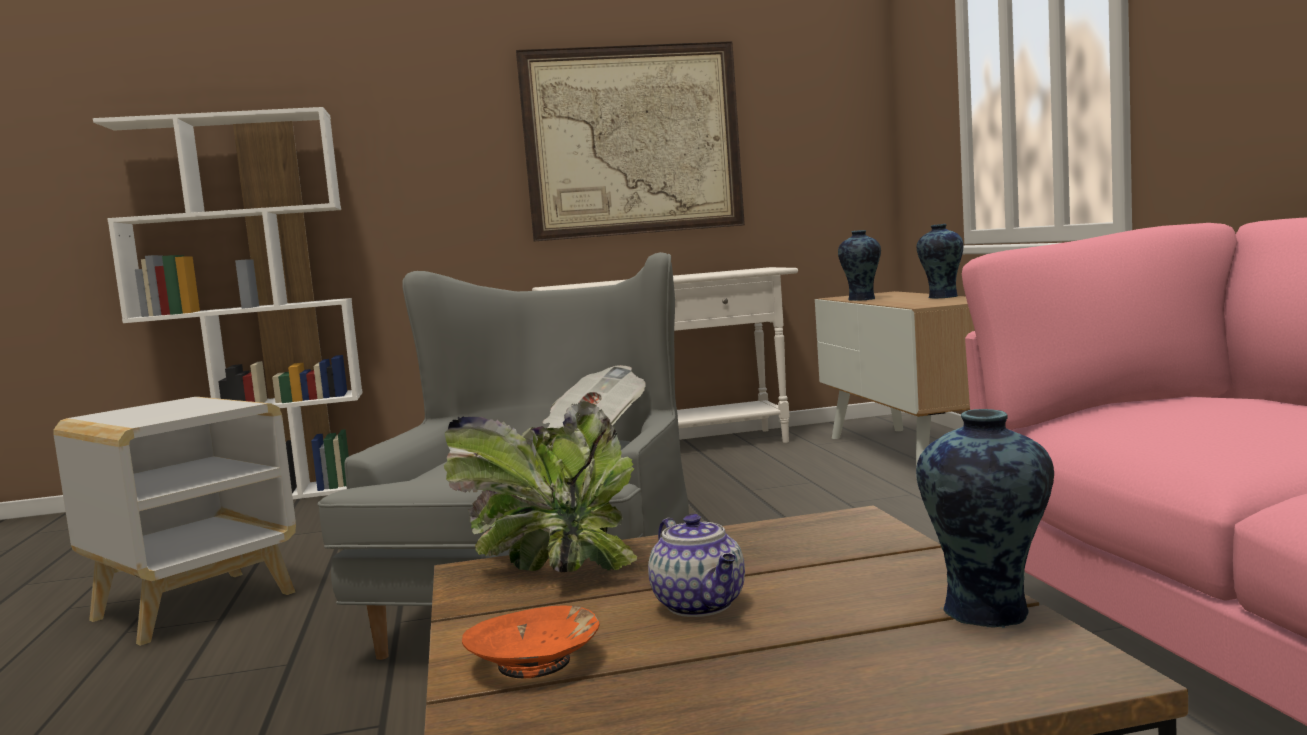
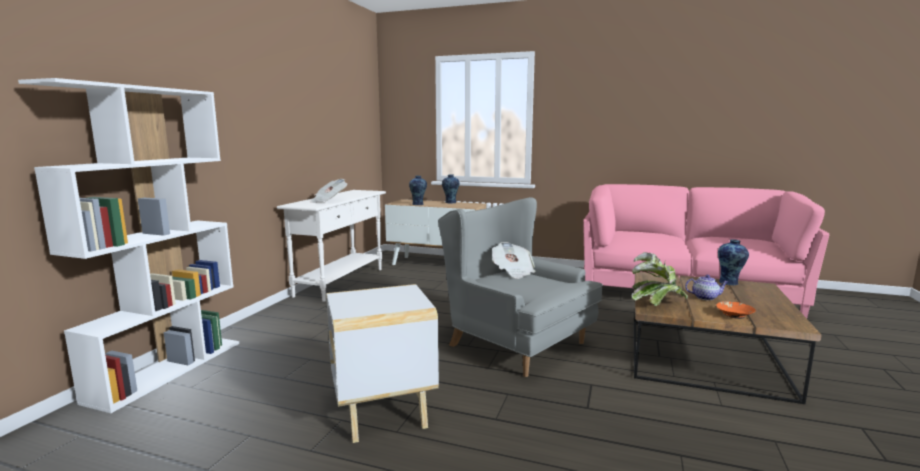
camera: 60 degrees left, 5 degrees up
(617, 281) = (328, 201): none -> newspaper
(633, 141) = (310, 125): picture -> none

